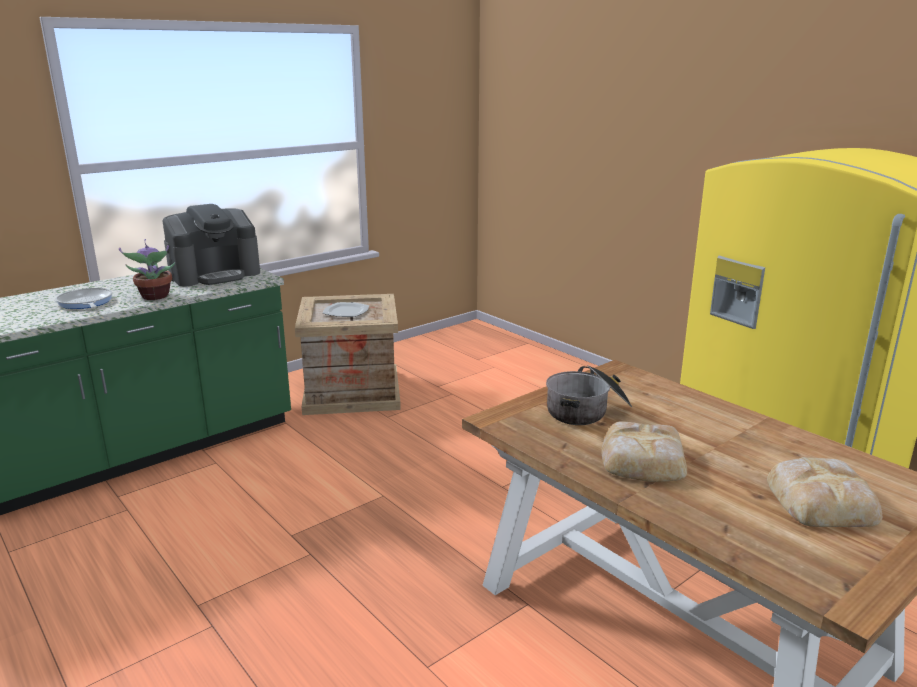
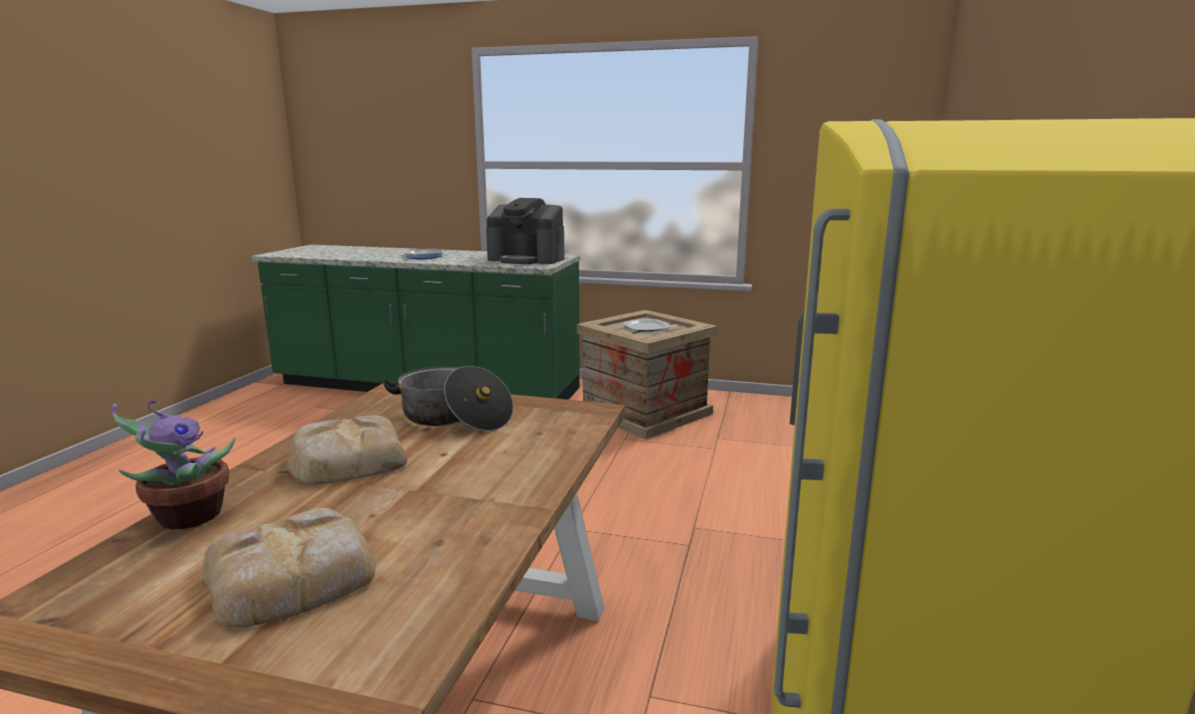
camera: 55 degrees right, 5 degrees down
(154, 297) = (455, 261): potted plant -> potted plant (186, 518)

